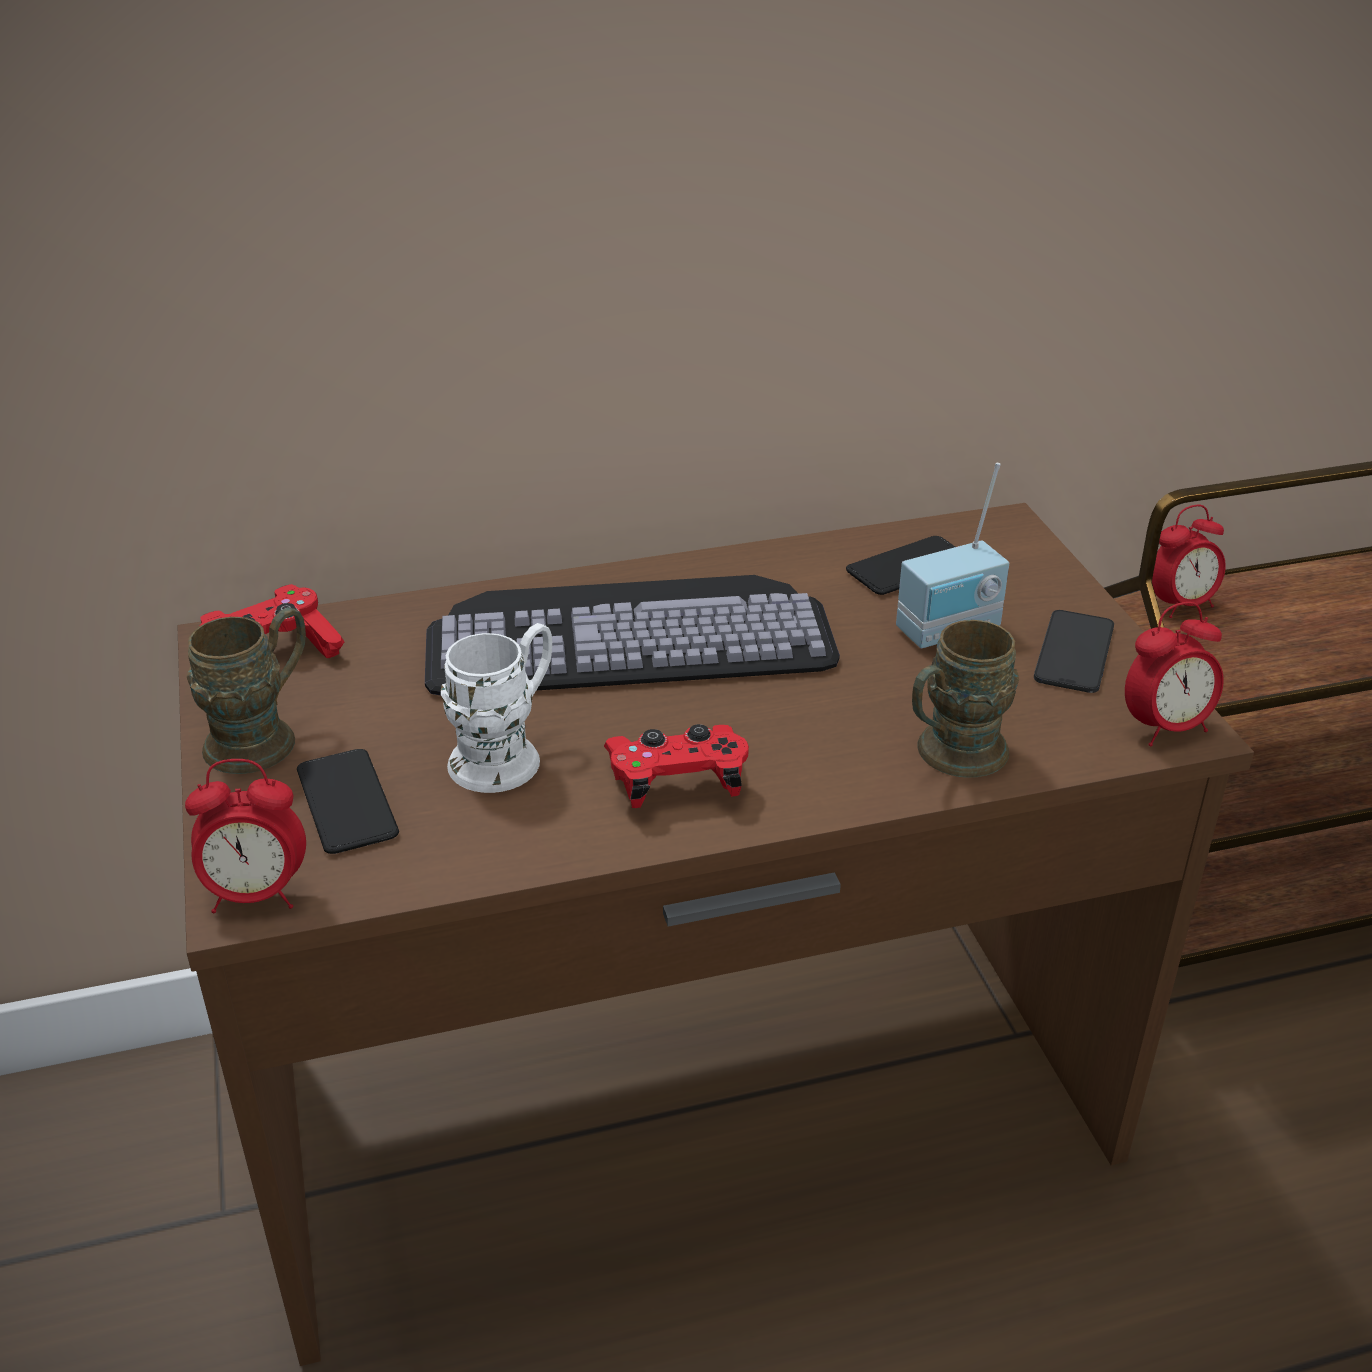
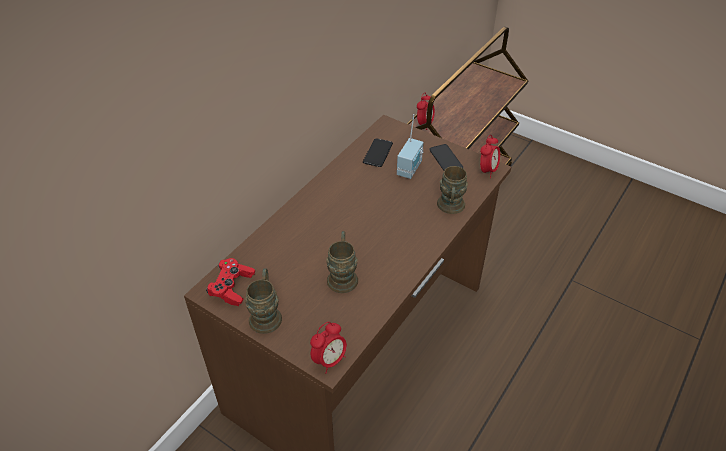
camera: 40 degrees left, 10 degrees up
(347, 803) = (318, 318): phone -> none
(507, 754) = (343, 275): white mug -> brown mug
(632, 633) = (329, 217): keyboard -> none
(677, 782) = (396, 256): red game controller -> none

